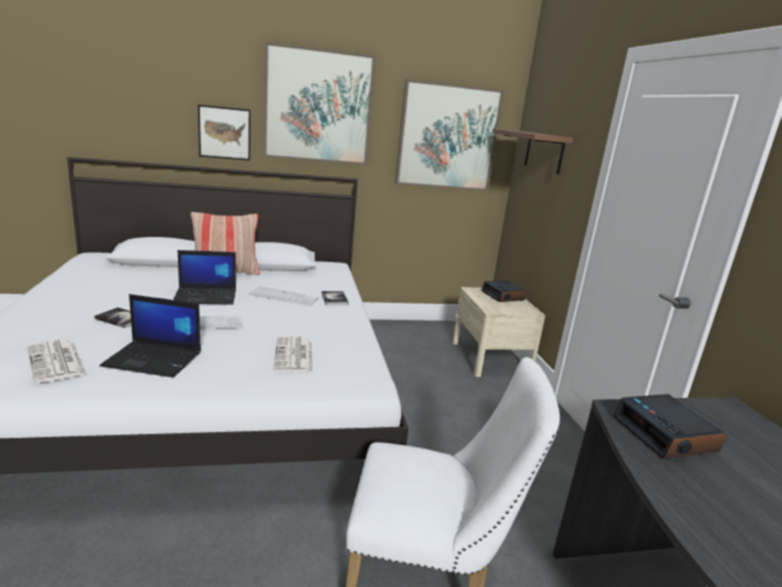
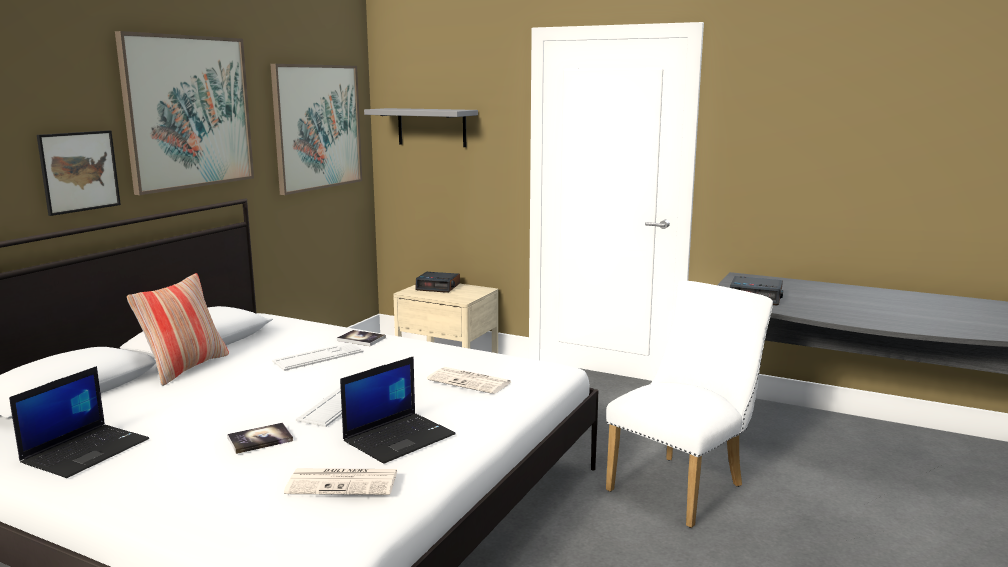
camera: 50 degrees left, 5 degrees down
(206, 296) = (258, 389): laptop -> laptop (86, 450)
(544, 152) = (432, 127): brown shelf -> grey shelf

